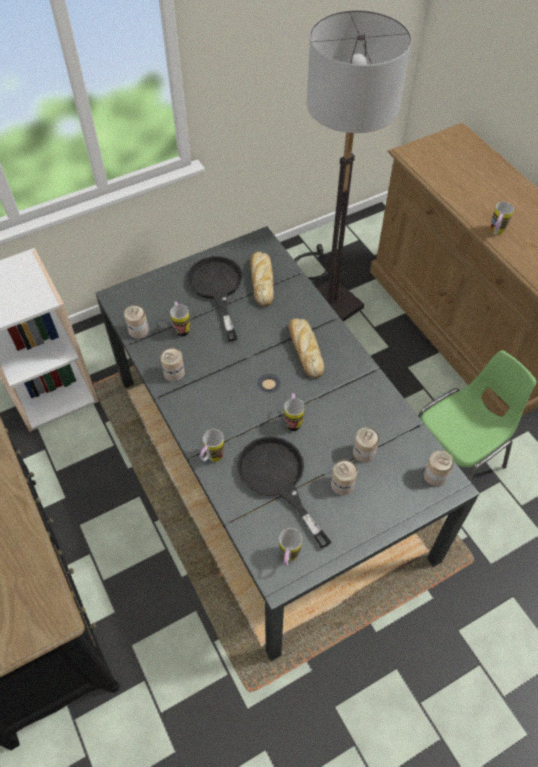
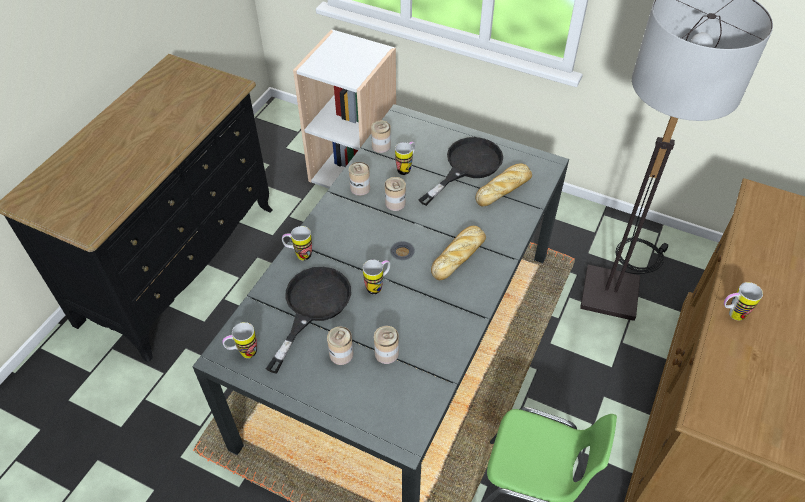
camera: 55 degrees right, 5 degrees down
(435, 475) = (405, 422): can -> can (395, 203)

